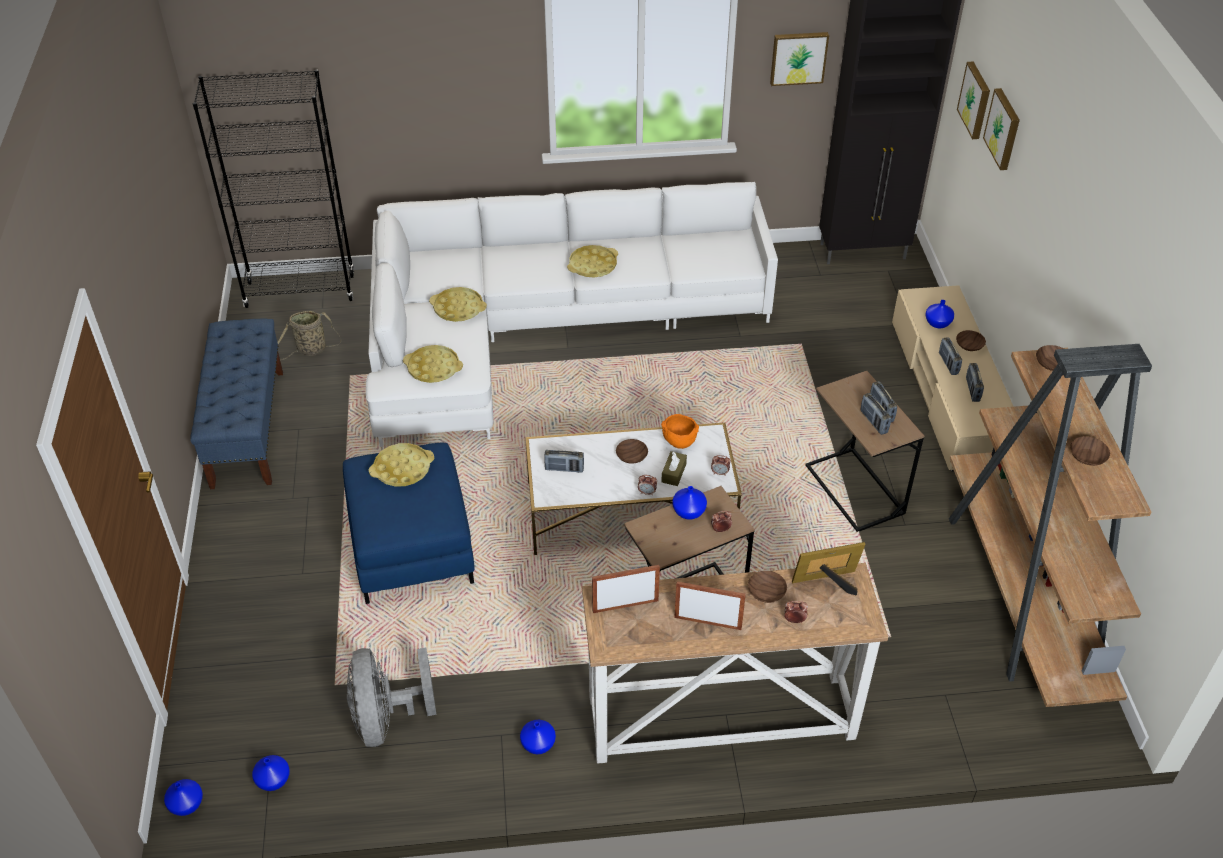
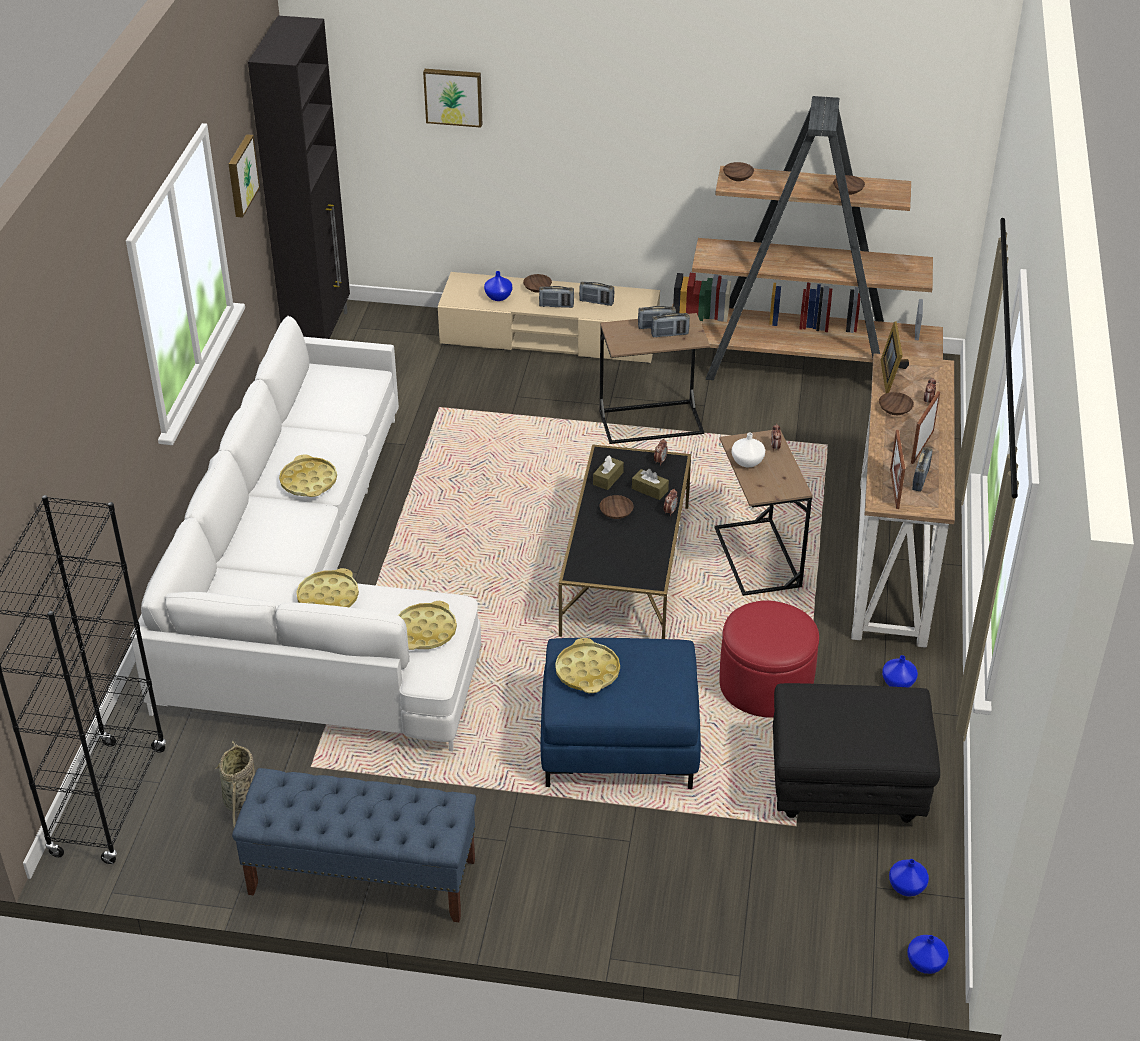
camera: 75 degrees left, 5 degrees down
(386, 718) = (847, 789): grey fan -> black ottoman
(508, 637) = (765, 684): none -> red ottoman
(564, 469) = (617, 561): radio -> radio (920, 479)
(630, 510) = (625, 569): white coffee table -> black coffee table
(678, 442) = (608, 478): orange bowl -> brown tissue box
(689, 512) = (747, 461): blue vase -> white vase
(976, 100) = (375, 106): picture -> none

